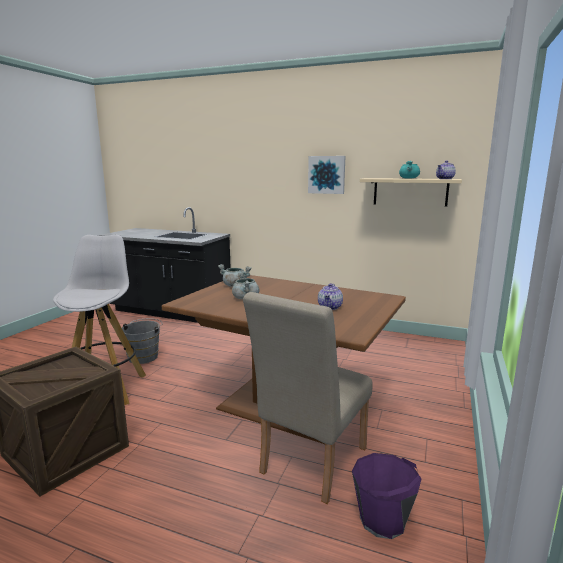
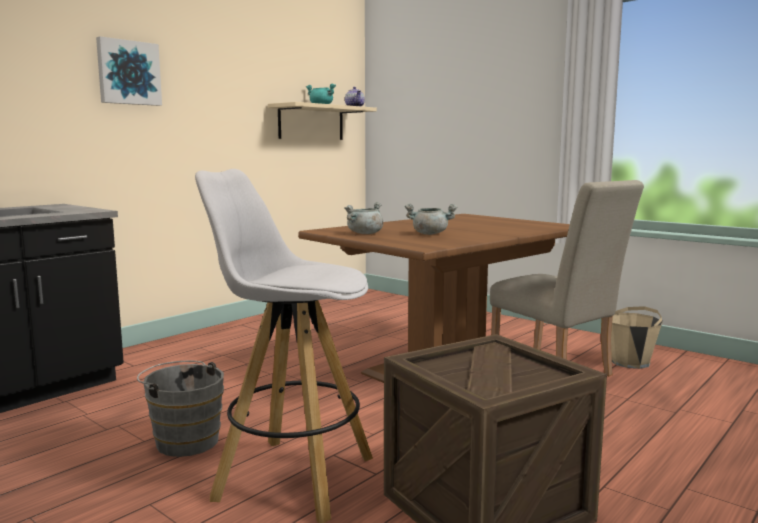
camera: 70 degrees left, 5 degrees down
(326, 174) = (222, 96): picture -> picture (128, 73)
(330, 307) = (485, 223): teapot -> none
(383, 520) = (630, 362): purple bucket -> beige bucket

